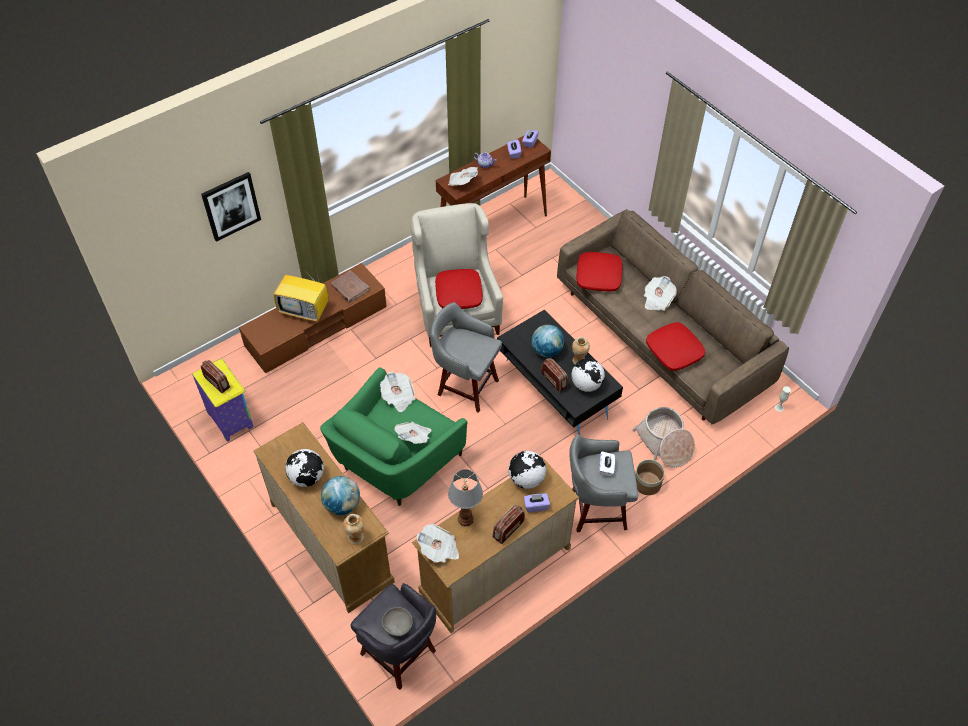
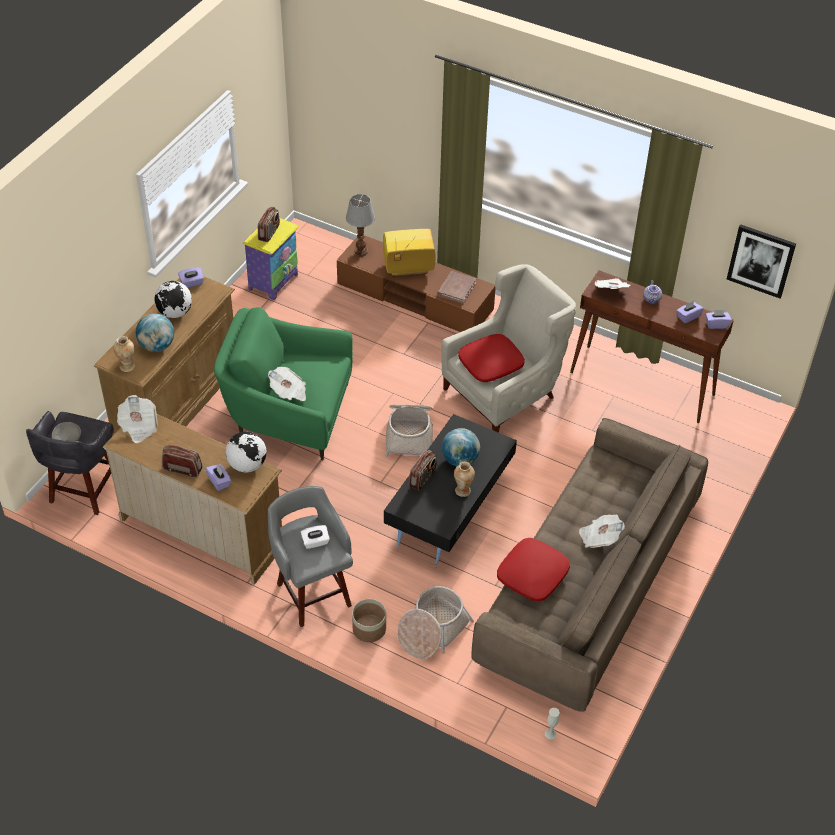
camera: 65 degrees right, 5 degrees down
(231, 206) = (399, 117): picture -> picture (761, 260)
(275, 452) = (192, 283): none -> purple tissue box
(305, 311) = (407, 269): television -> television turned 90 degrees clockwise
(398, 397) = (330, 363): newspaper -> none
(465, 386) = (409, 434): grey stool -> basket
(466, 519) = (180, 435): table lamp -> table lamp (361, 252)
(586, 384) = (433, 507): globe -> none
(598, 276) = (600, 474): red pillow -> none

